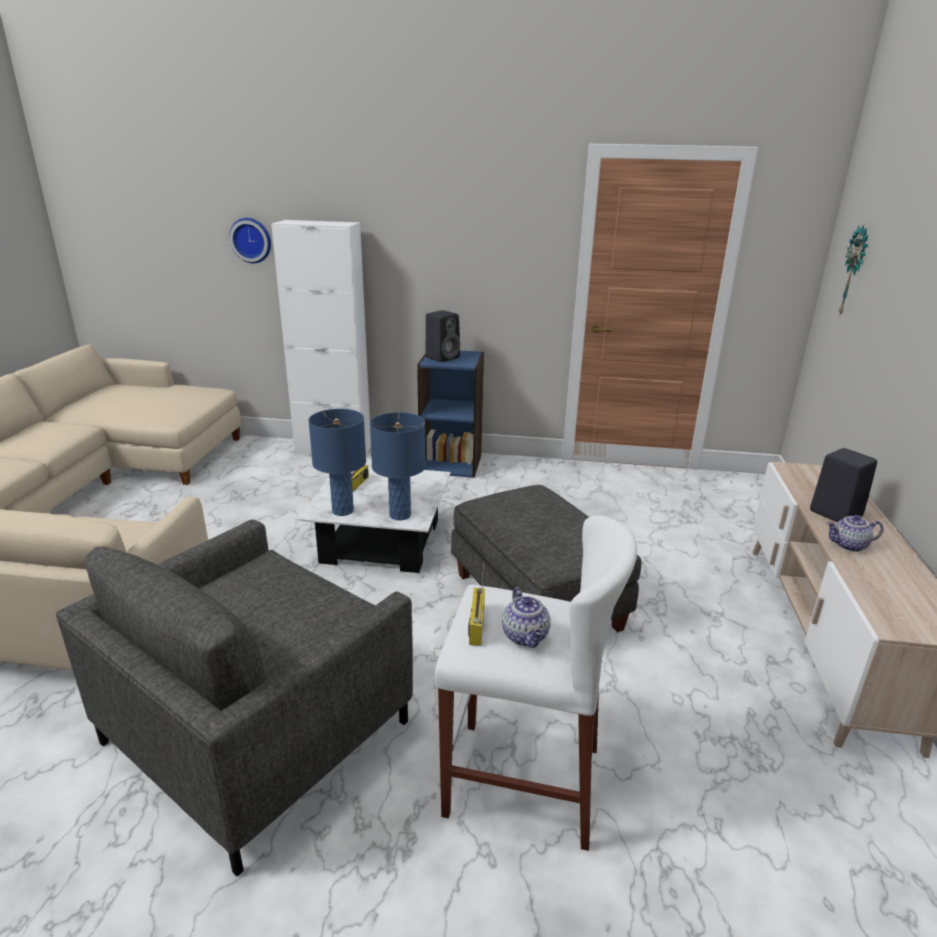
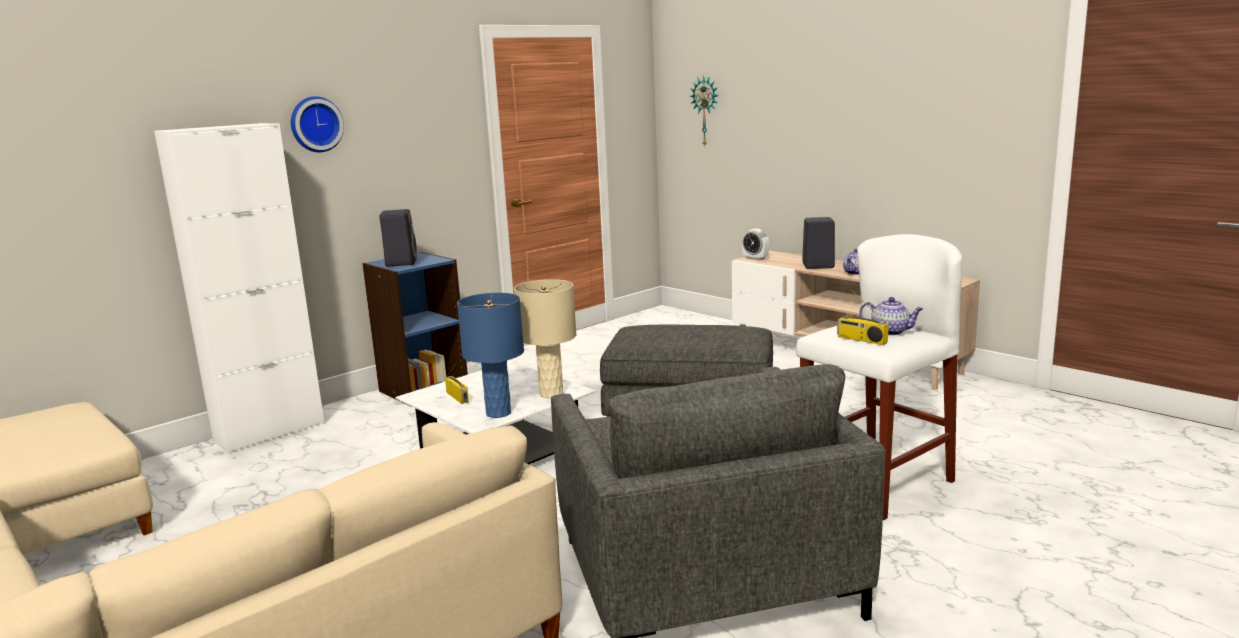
camera: 50 degrees left, 10 degrees down
(251, 240) = (95, 166): wall clock -> wall clock (315, 124)
(400, 515) = (551, 394): blue table lamp -> beige table lamp
(796, 471) = (755, 258): none -> alarm clock

